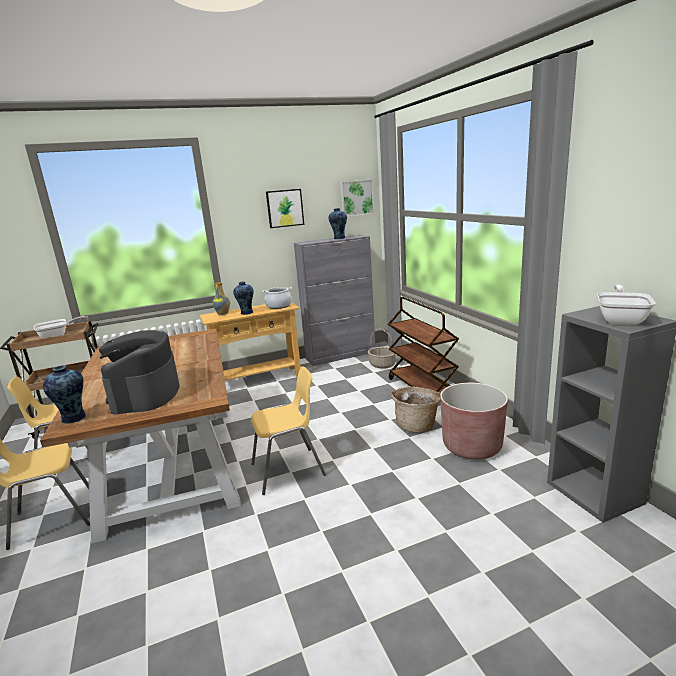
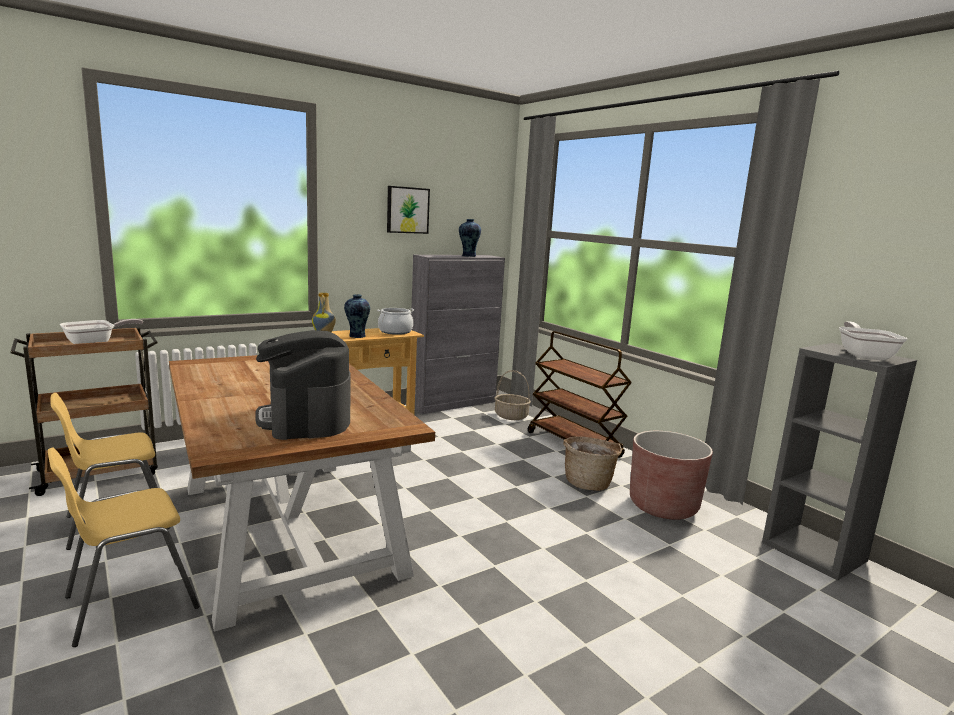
camera: 15 degrees left, 5 degrees down
(74, 418) = (221, 443): vase -> none
(289, 470) = (456, 533): yellow chair -> none
(356, 198) = (488, 211): picture -> none

